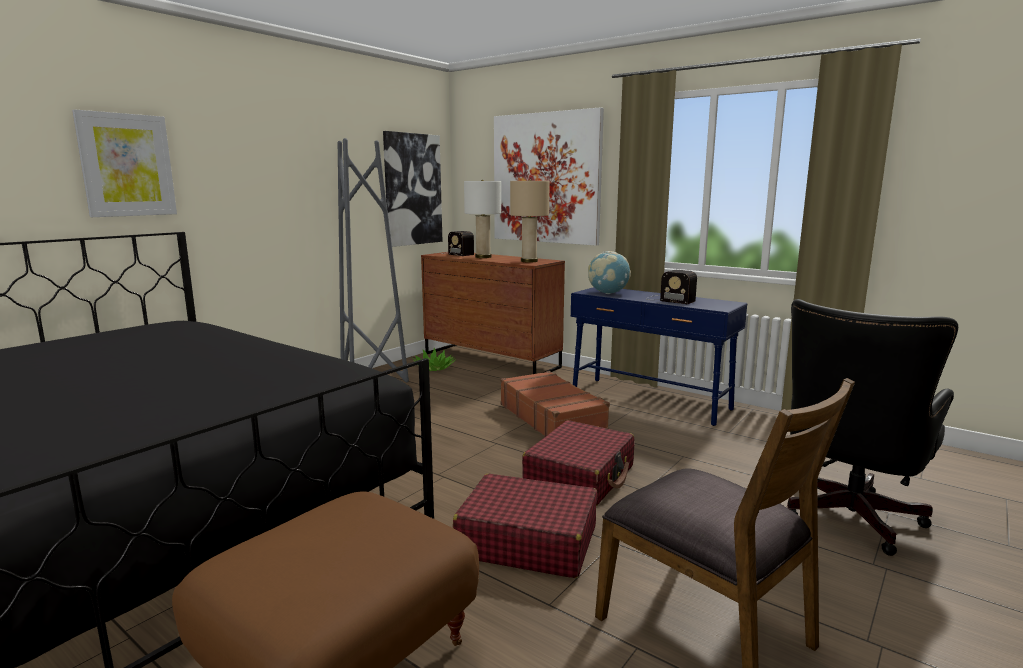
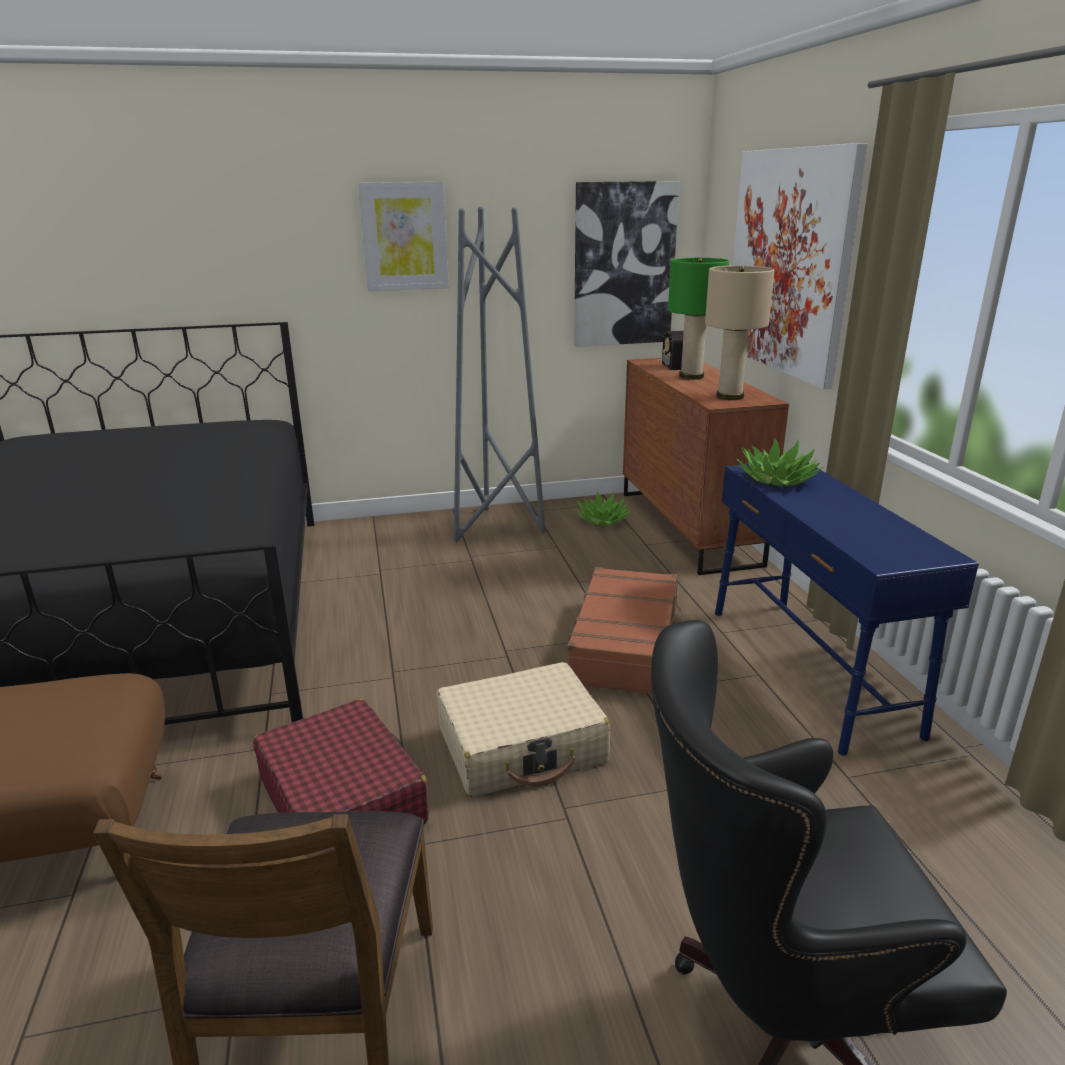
camera: 40 degrees right, 10 degrees up
(127, 165) = (231, 249): picture -> picture (404, 237)
(483, 257) = (691, 377): white table lamp -> green table lamp
(580, 476) = (522, 747): red suitcase -> beige suitcase
(608, 293) = (777, 479): globe -> potted plant
(668, 299) = (841, 518): radio -> none

